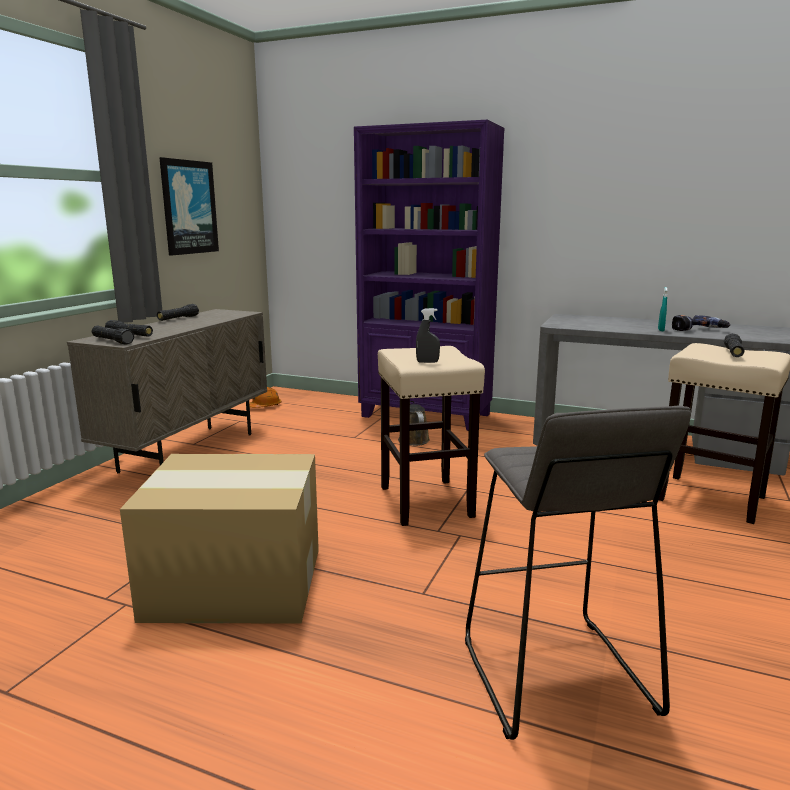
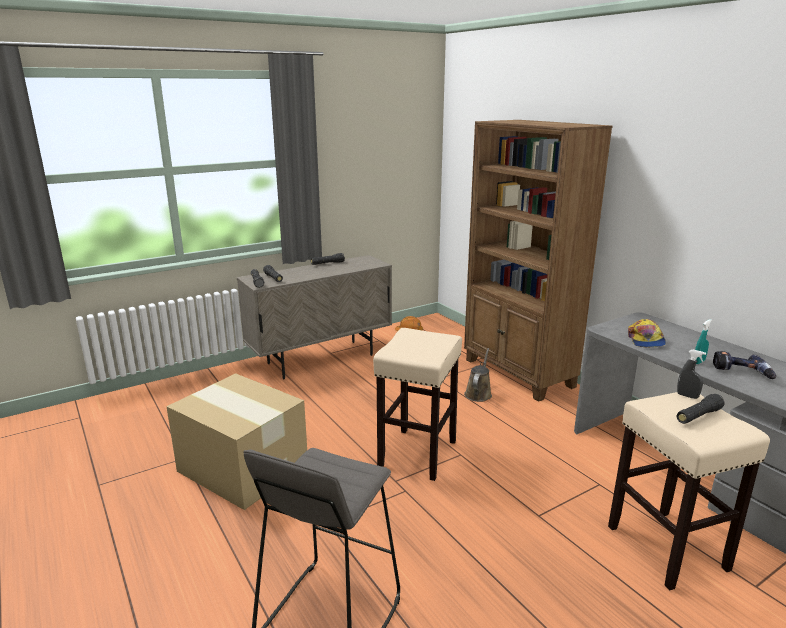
camera: 35 degrees right, 5 degrees up
(189, 207) = (360, 176): picture -> none
(426, 416) = (518, 373): purple bookcase -> brown bookcase
(427, 362) = (404, 352): grey spray bottle -> grey spray bottle (687, 396)
(600, 326) = (646, 340): none -> cap

